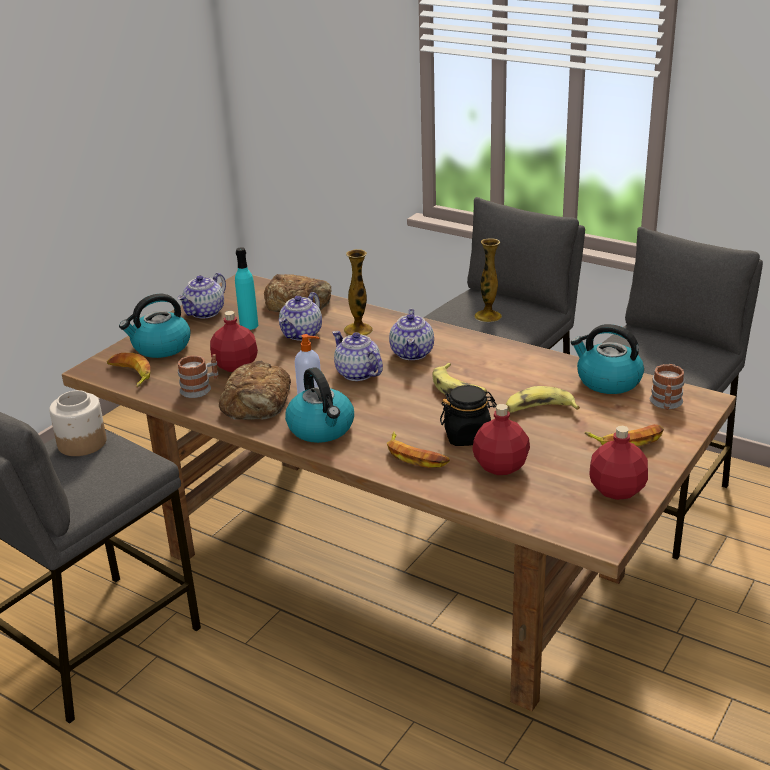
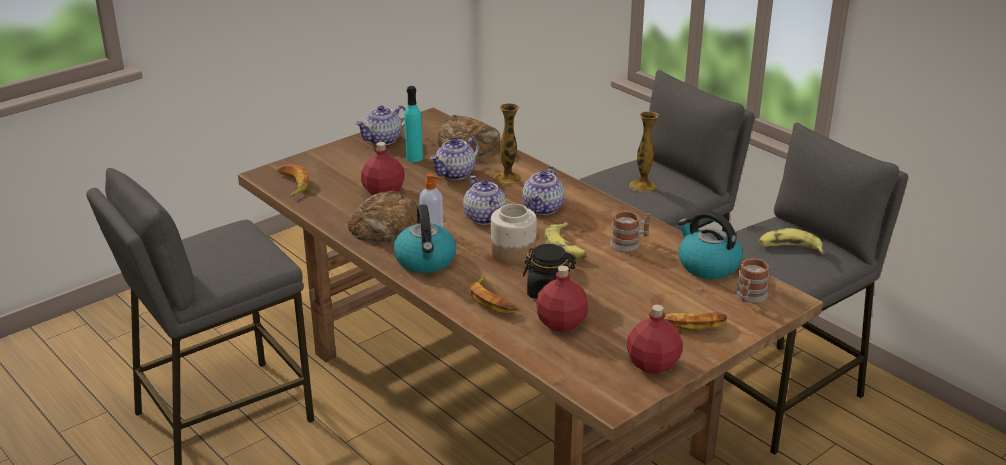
camera: 15 degrees right, 0 degrees up
(81, 443) = (231, 237): jar -> jar (513, 253)
(160, 347) = (329, 165): kettle -> none
(200, 388) = (343, 207): mug -> mug (629, 243)
(539, 409) = (627, 280): banana -> banana (789, 248)

